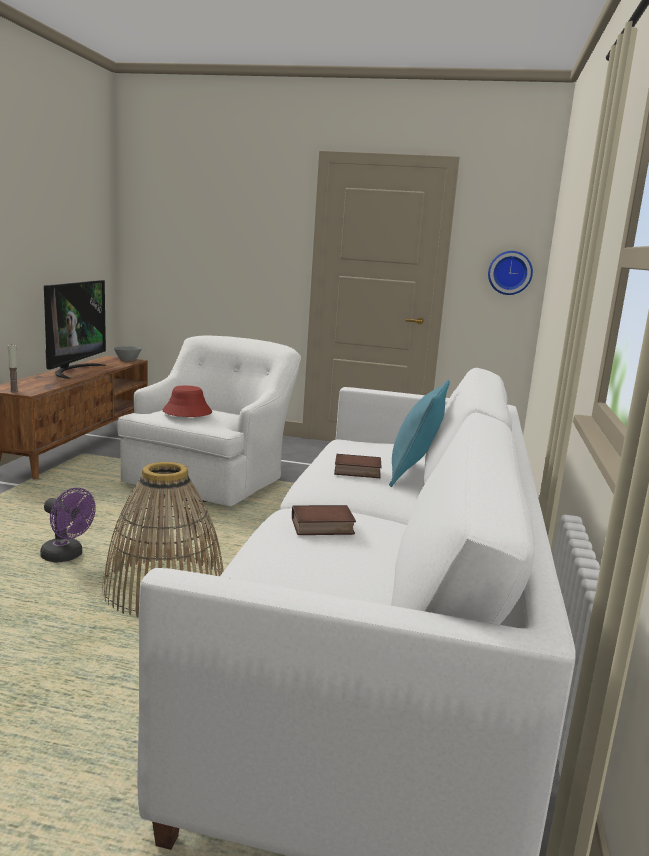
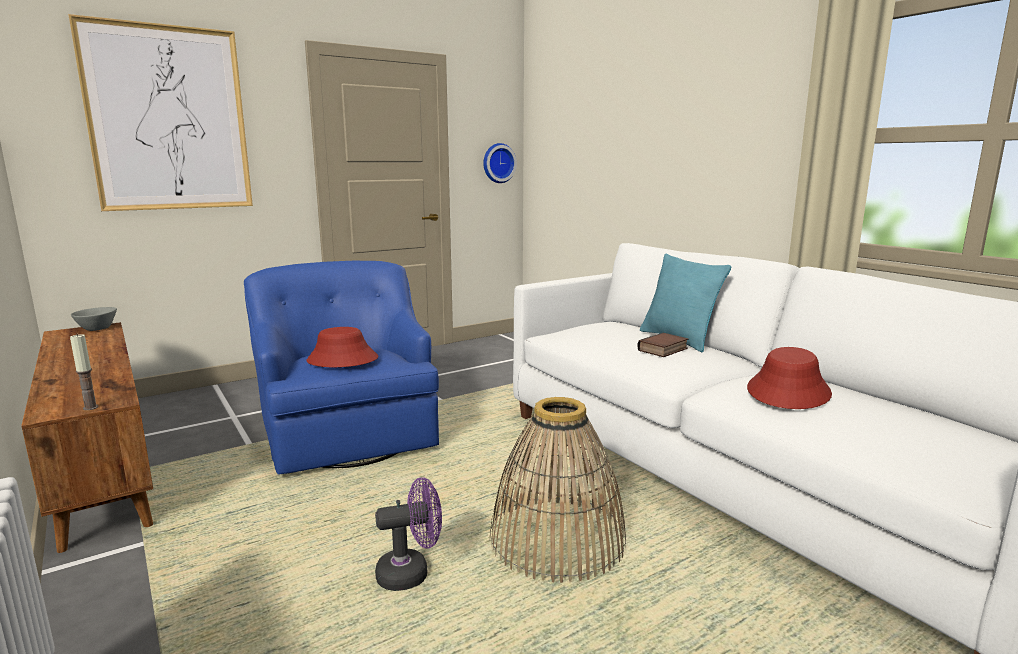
camera: 45 degrees left, 0 degrees up
(74, 370) = (72, 359): television -> none
(209, 217) = (168, 119): none -> picture
(212, 479) = (348, 431): white armchair -> blue armchair
(322, 527) = (788, 392): book -> red hat

